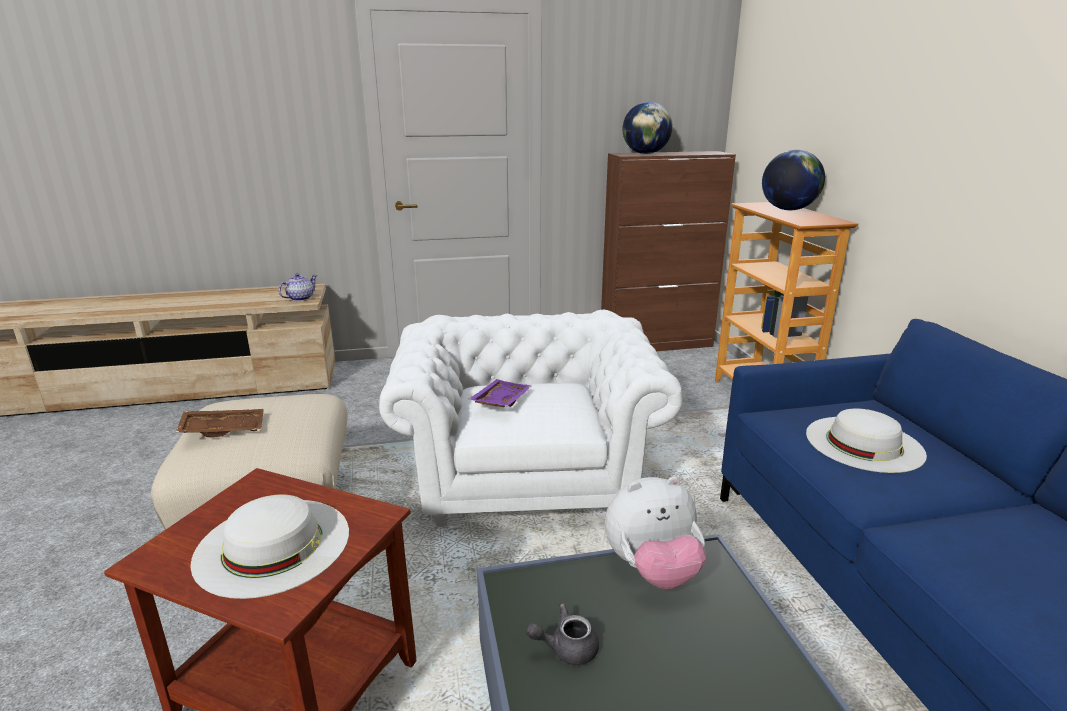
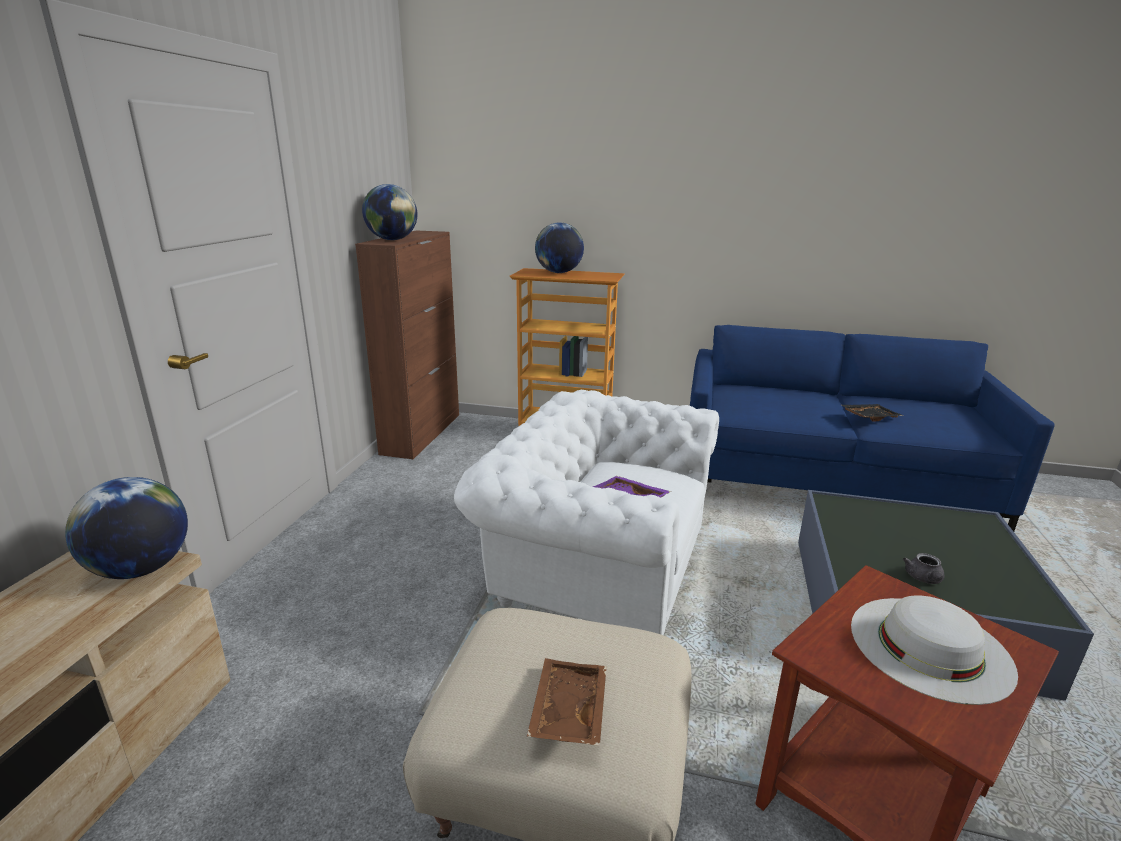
camera: 65 degrees left, 0 degrees up
(300, 298) = (141, 569): teapot -> globe
(652, 570) = (843, 524): plush toy -> none
(863, 443) = (777, 404): white hat -> none
(948, 525) = (869, 417): none -> black tray

